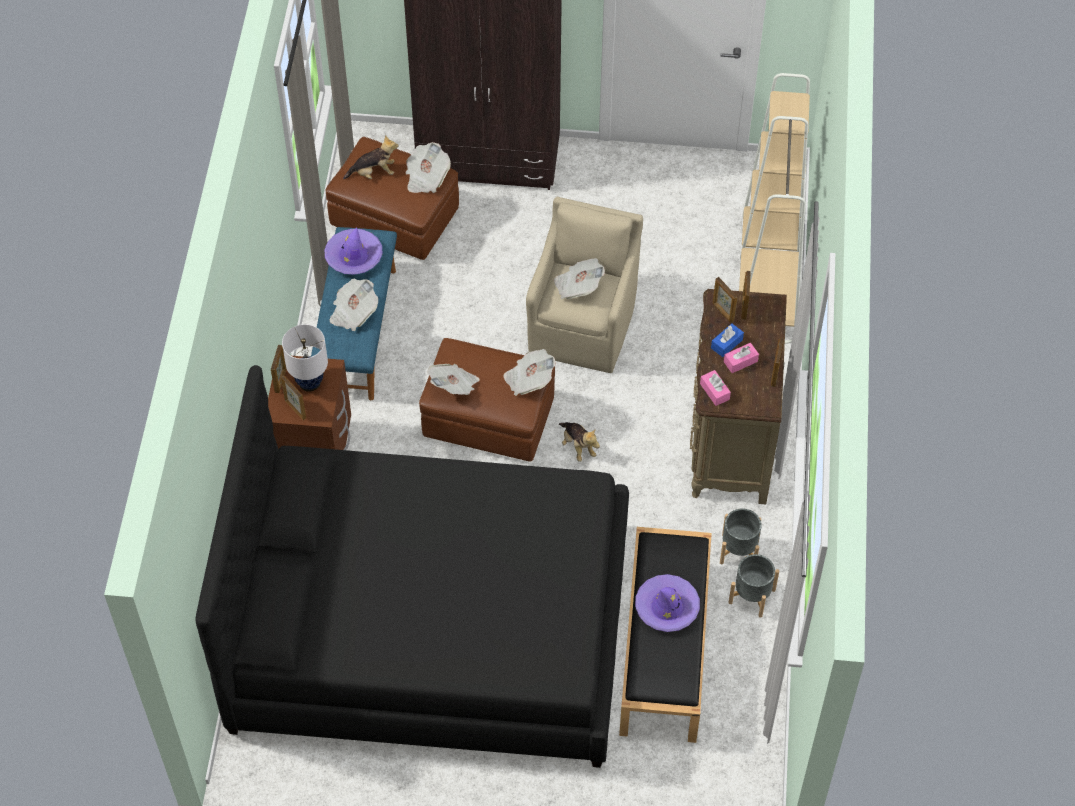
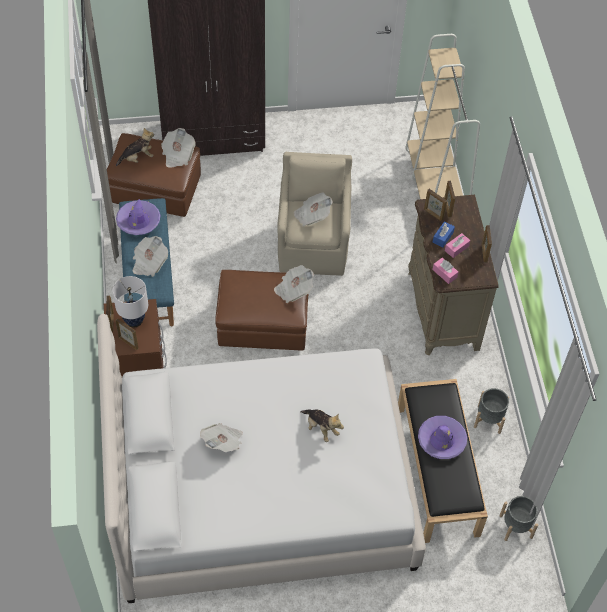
camera: 15 degrees left, 0 degrees up
(431, 626) = (261, 488): black bed -> white bed
(454, 386) = (239, 304): newspaper -> newspaper (223, 442)
(577, 446) = (333, 333): plush toy -> plush toy (321, 428)
(739, 550) = (470, 387): grey planter -> grey planter (516, 526)

